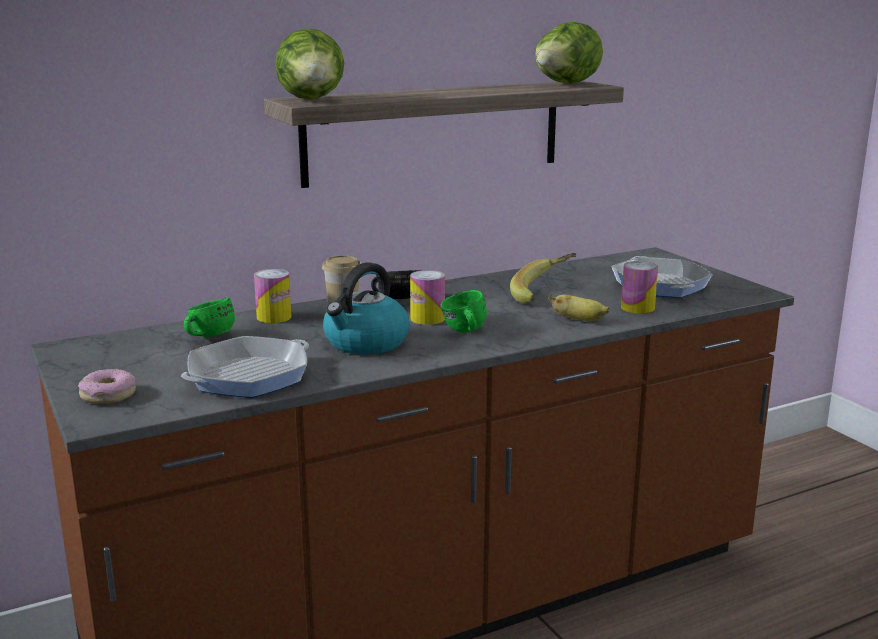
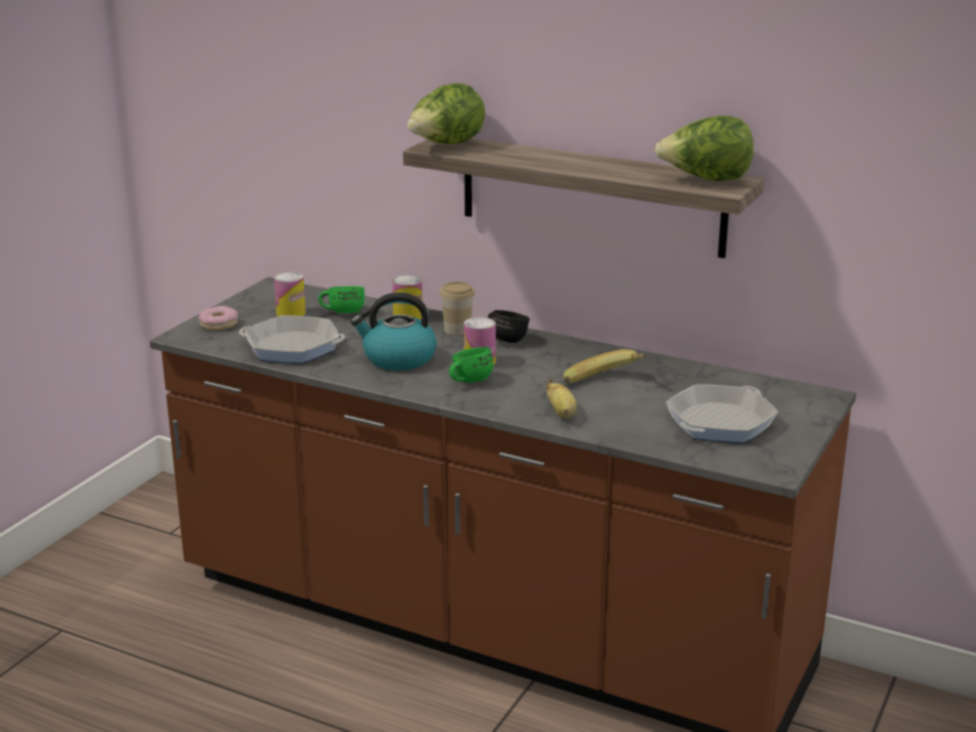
camera: 55 degrees right, 5 degrees up
(637, 308) = (633, 428): can -> can (291, 313)

